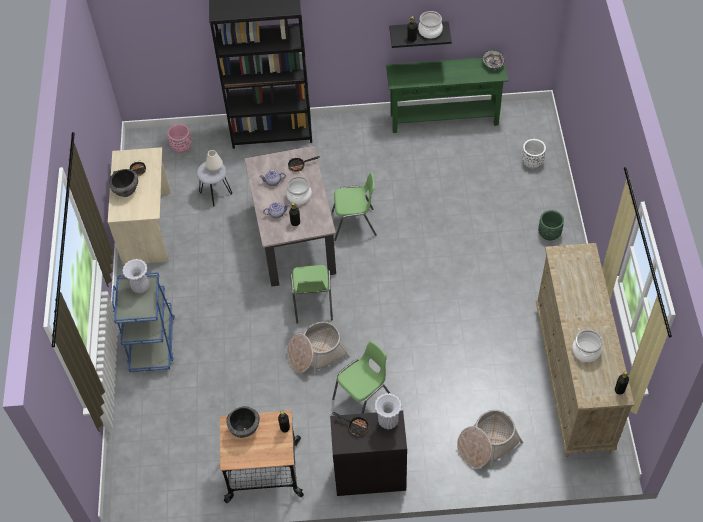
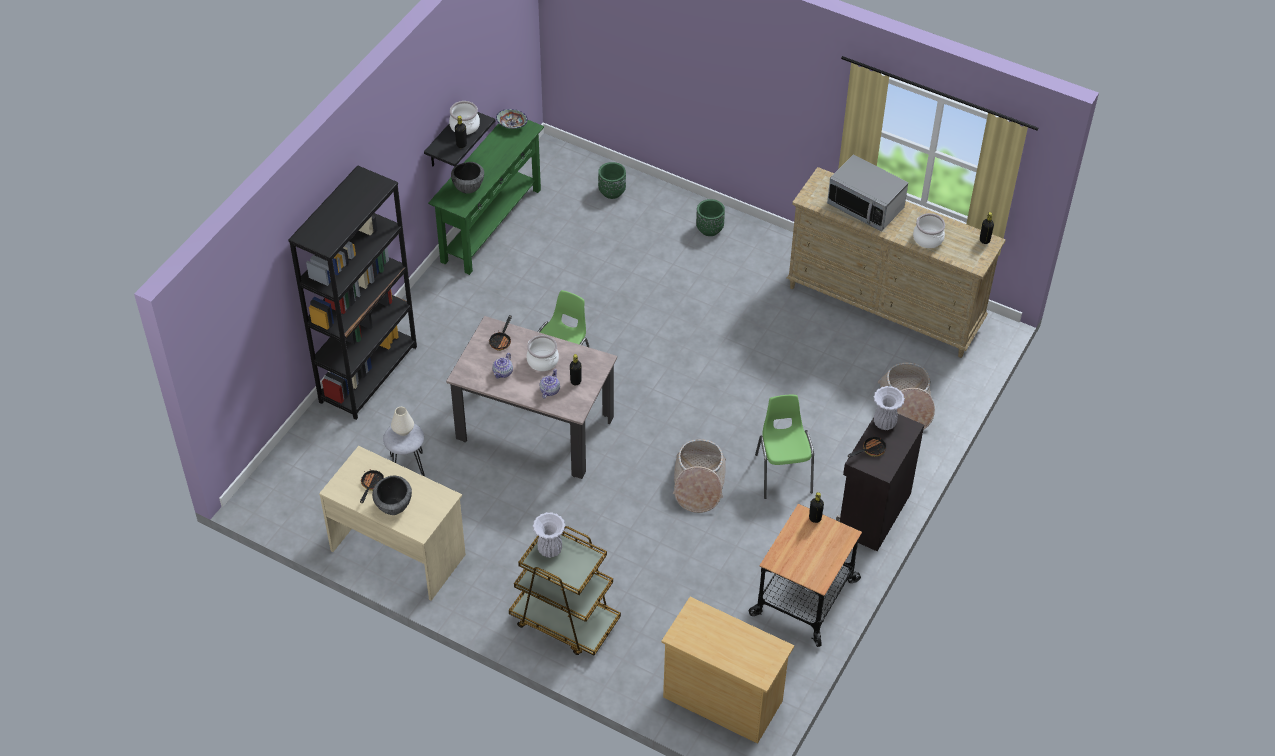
camera: 60 degrees left, 5 degrees down
(147, 466) = (722, 698): none -> beige dresser
(152, 342) = (564, 621): blue cart -> brown cart
(182, 147) = (307, 464): pink planter -> none
(245, 429) = (791, 551): bowl -> bowl (468, 188)
(312, 304) = (634, 455): green chair -> none
(532, 162) = (612, 192): white planter -> green planter
(582, 293) = (865, 206): none -> microwave

